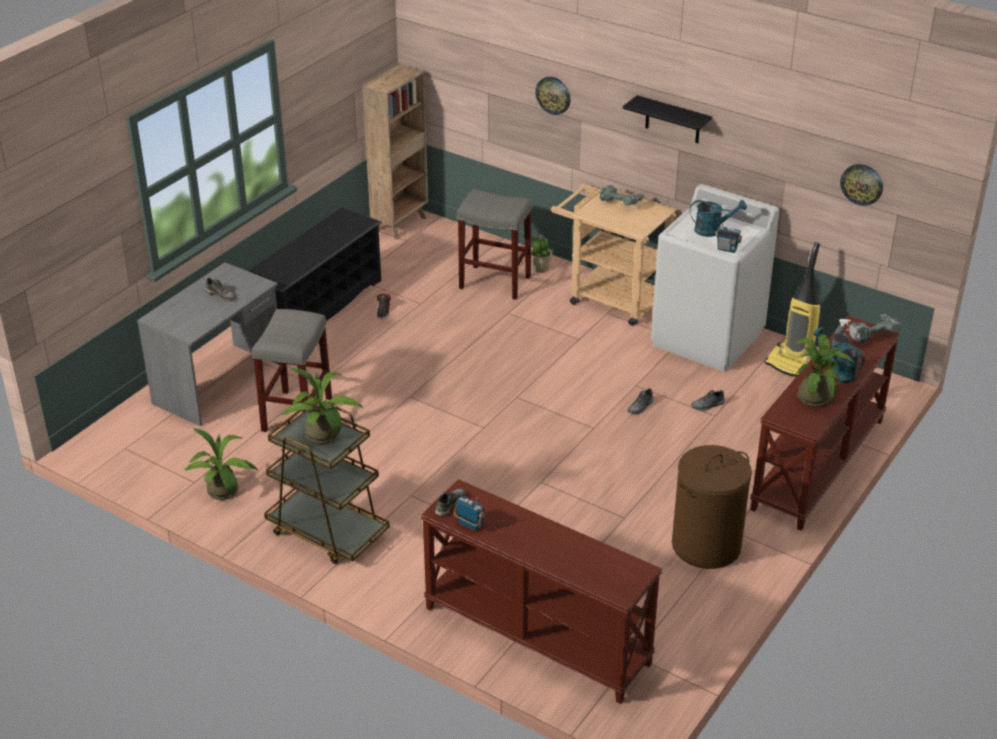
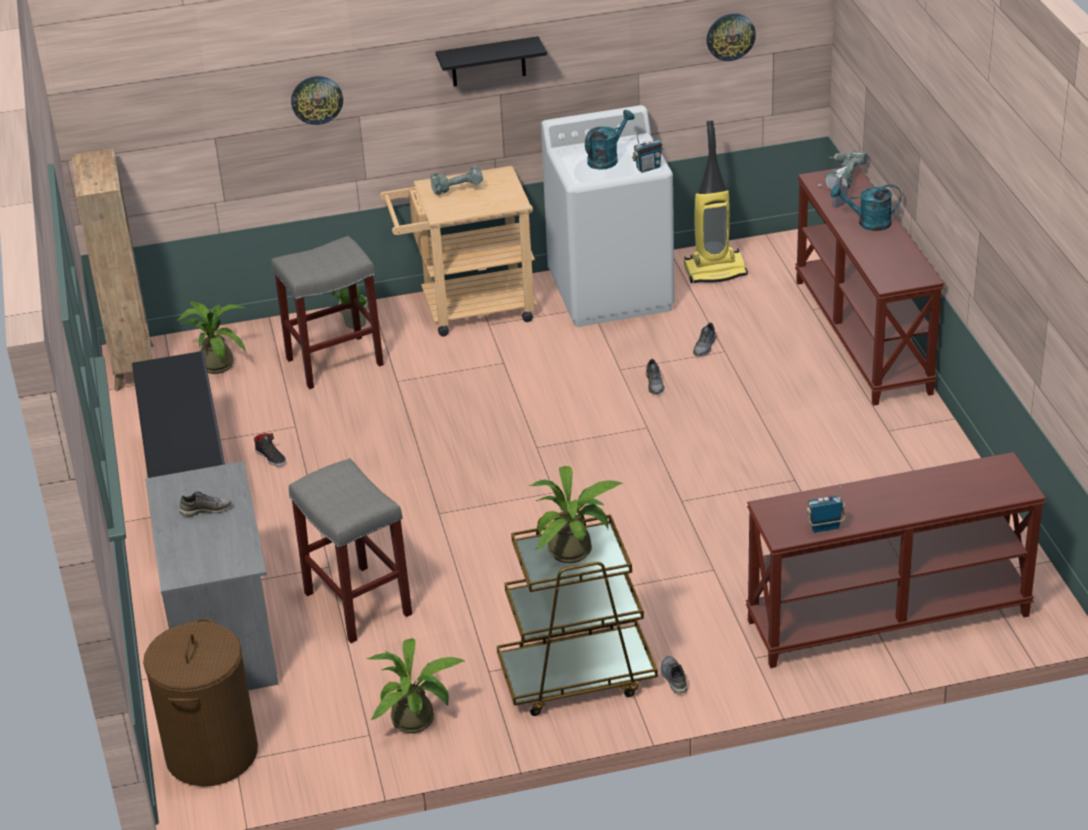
camera: 45 degrees left, 0 degrees up
(449, 505) = (780, 525): grey shoe -> grey shoe (673, 678)
(706, 545) = (888, 455): brown laundry basket -> brown laundry basket (211, 753)
(815, 396) = (886, 251): potted plant -> potted plant (216, 363)

